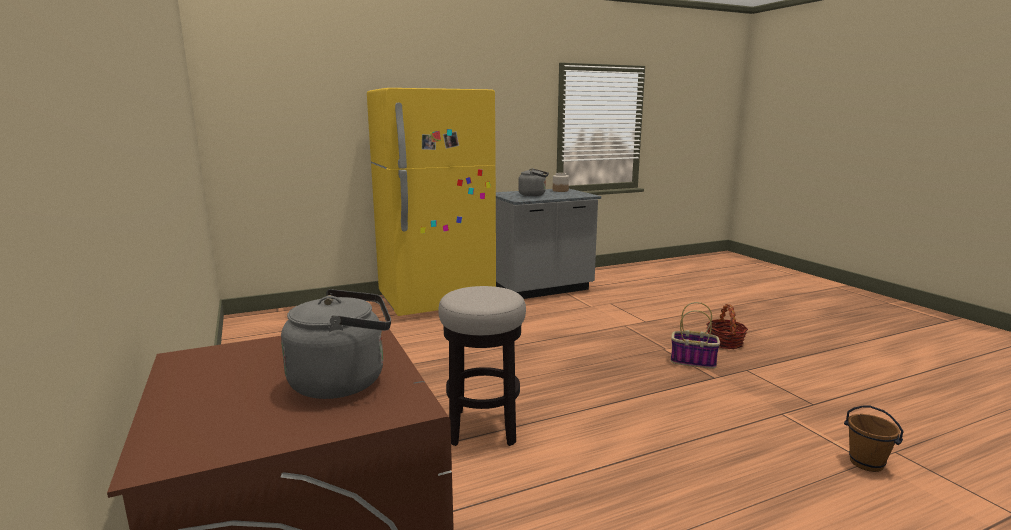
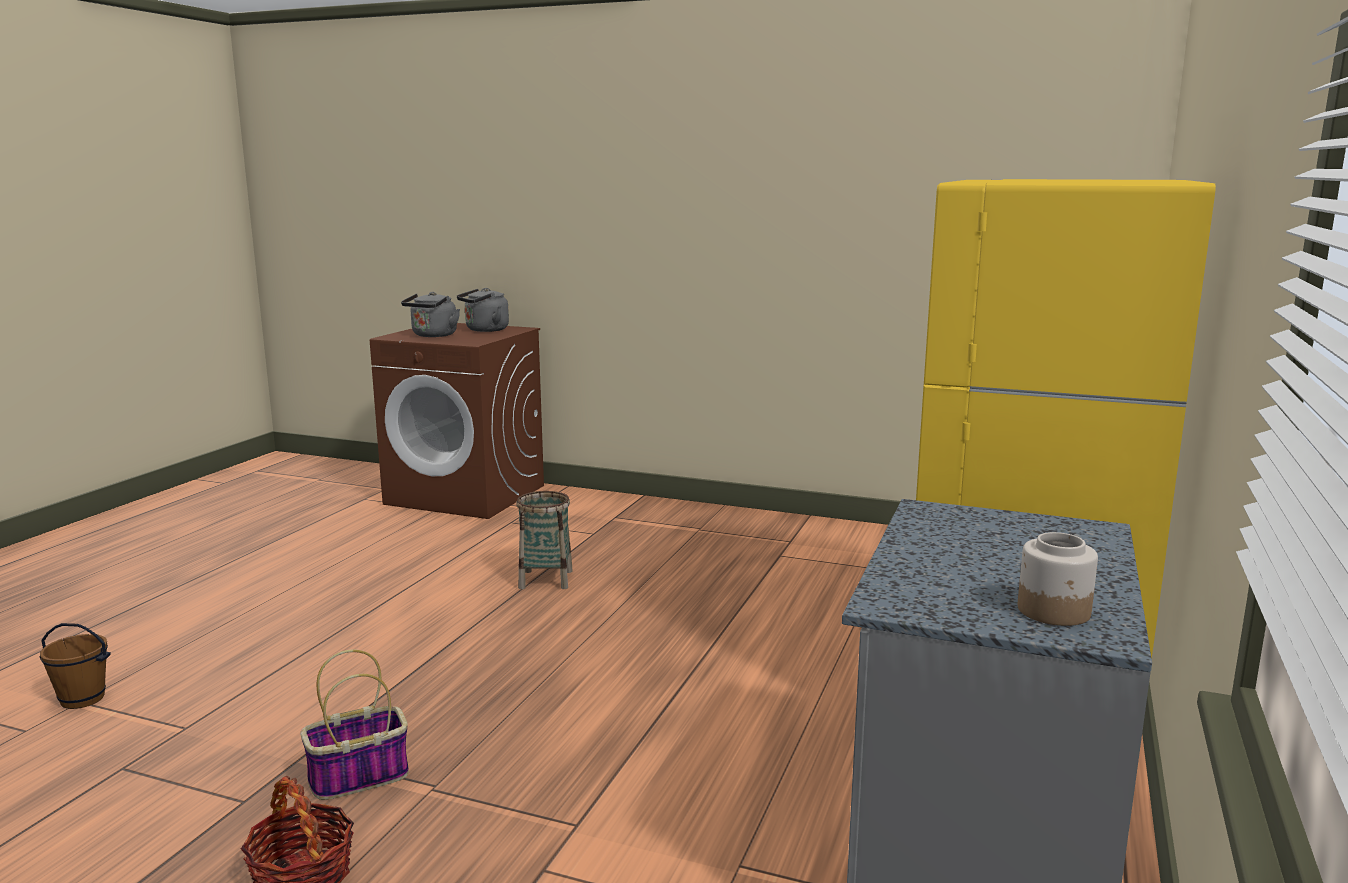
camera: 135 degrees right, 0 degrees up
(483, 428) = (546, 579): stool -> basket
(534, 195) = (992, 546): grey kettle -> grey kettle (484, 330)

